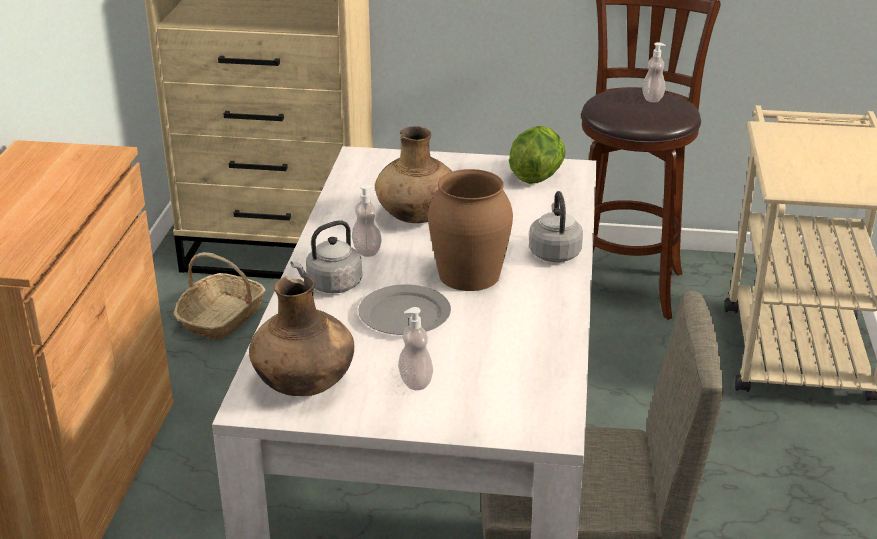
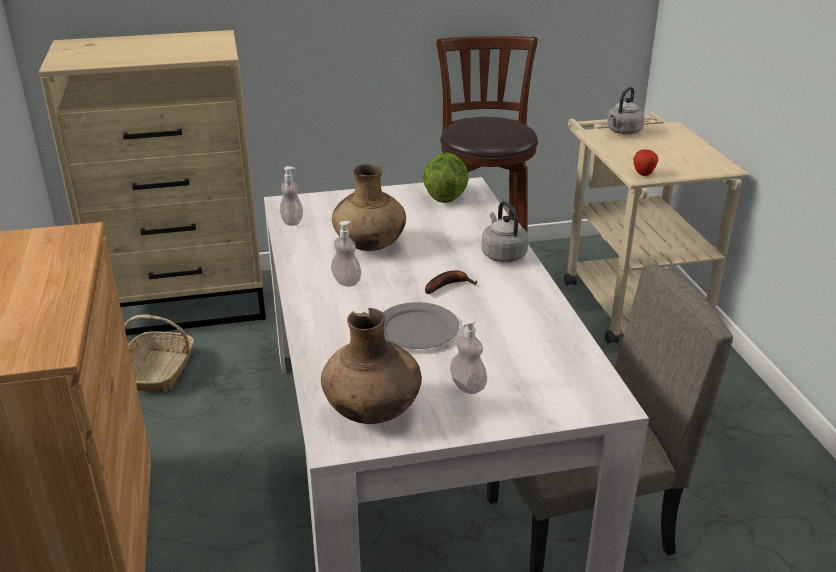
camera: 20 degrees left, 0 degrees up
(331, 285) = (335, 317): grey kettle -> grey kettle (623, 132)
(470, 275) = (448, 285): brown vase -> banana
(652, 99) = (495, 123): soap dispenser -> soap dispenser (292, 221)
(789, 187) = (643, 174): none -> apple

